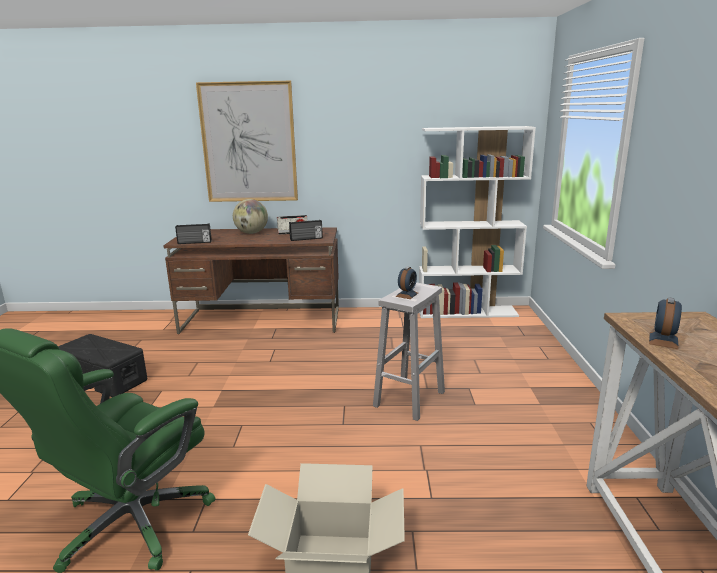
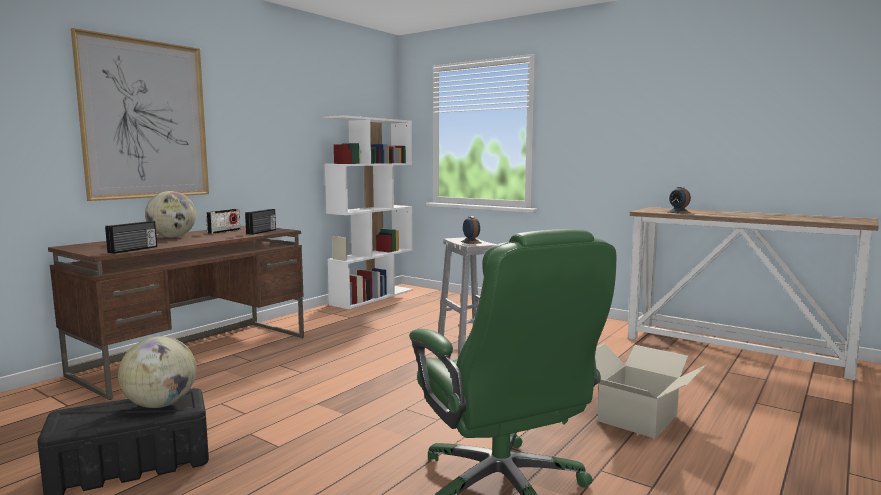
camera: 55 degrees left, 10 degrees down
(109, 351) = (161, 404): none -> globe

